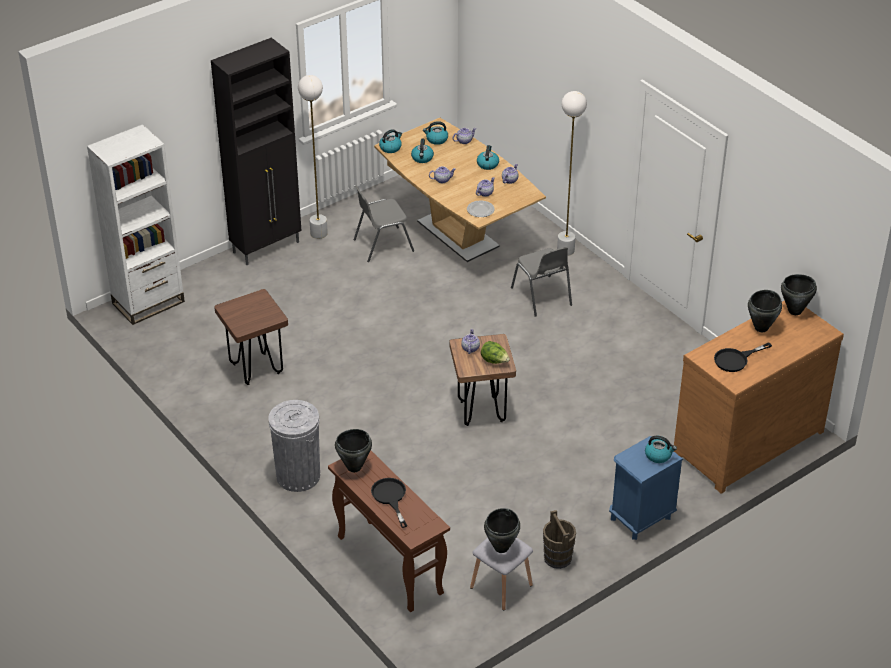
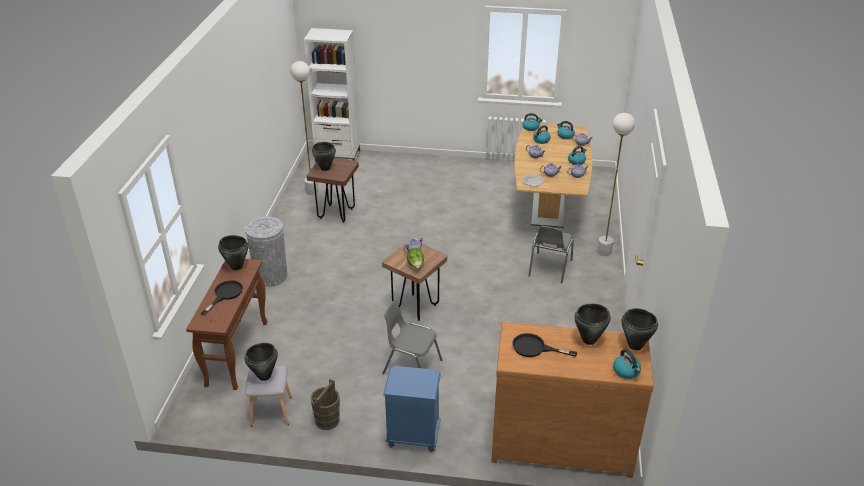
camera: 45 degrees right, 5 degrees down
(243, 317) = (325, 168): none -> black cooking pot
(267, 247) = (433, 162): black cabinet -> none
(319, 233) = (470, 169): white floor lamp -> white floor lamp (312, 191)
(382, 245) = (495, 192): grey chair -> grey chair (411, 367)
(658, 455) = (421, 385): kettle -> kettle (626, 371)

